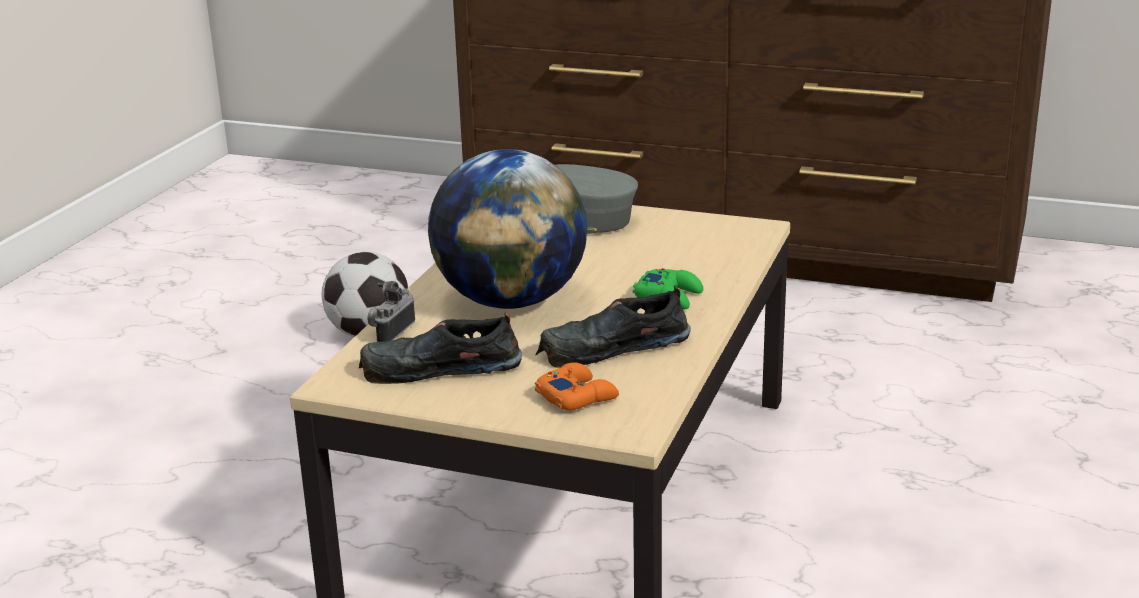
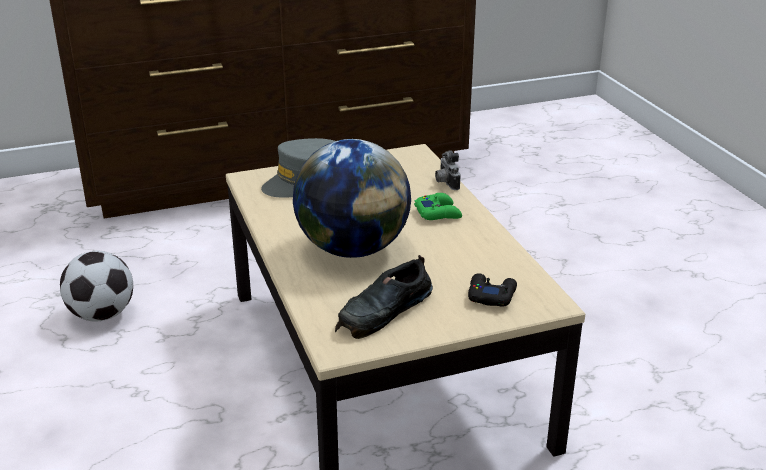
camera: 40 degrees left, 5 degrees up
(390, 332) = (312, 299): camera -> camera (445, 183)
(576, 396) = (491, 295): orange game controller -> black game controller
(612, 347) = (460, 257): black shoe -> none

